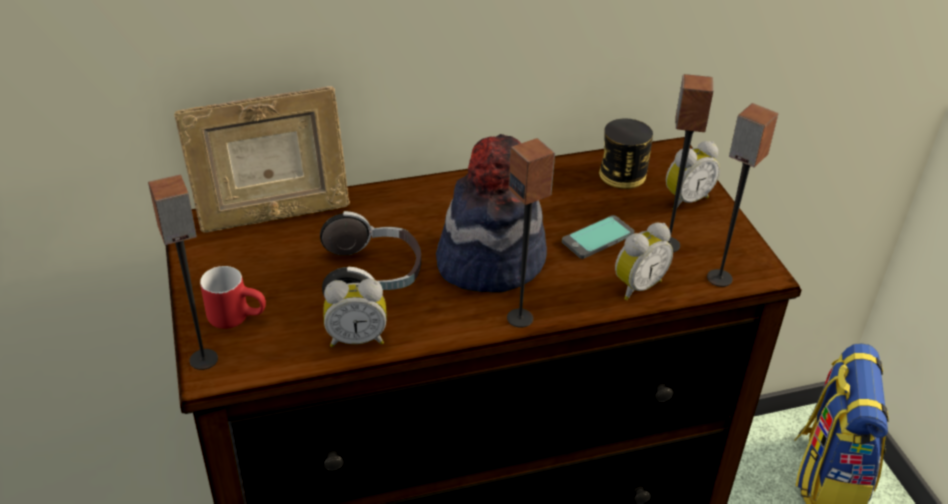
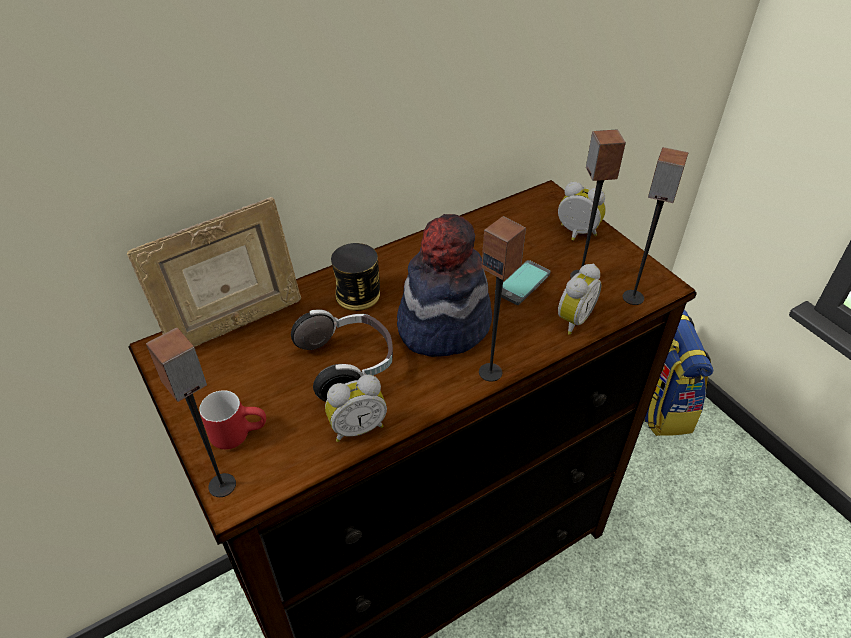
camera: 15 degrees left, 5 degrees up
(622, 175) = (518, 222): can -> can (358, 295)
(685, 199) = (576, 234): alarm clock -> alarm clock turned 105 degrees counterclockwise

